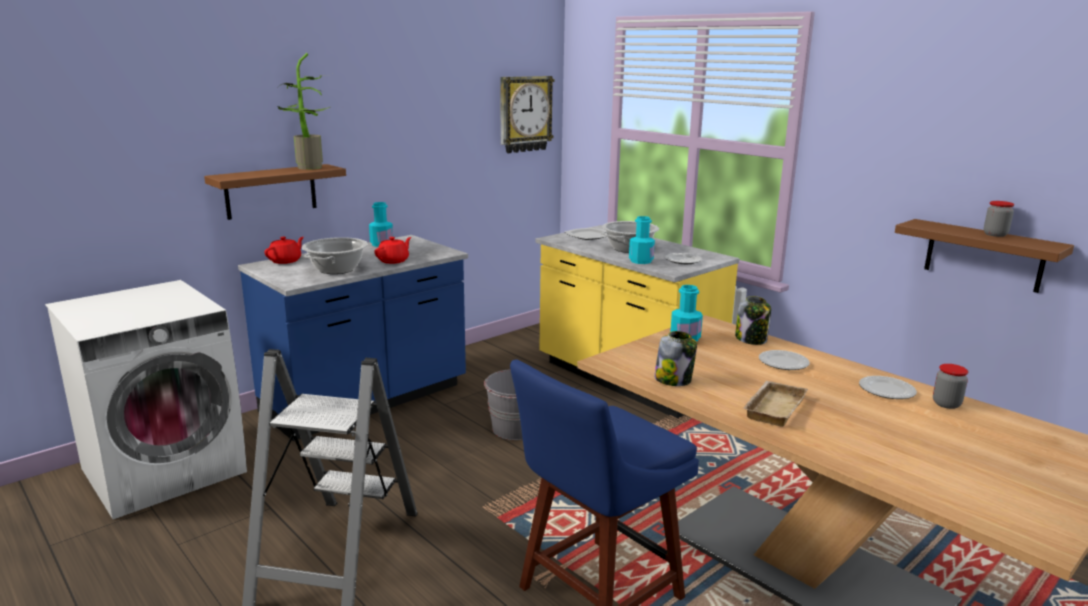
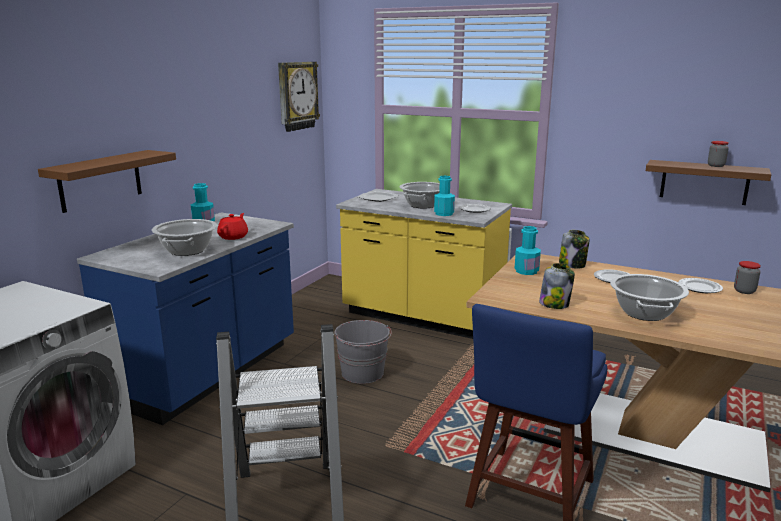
camera: 20 degrees left, 0 degrees up
(286, 261) = (125, 249): red teapot -> none
(308, 168) = (138, 154): potted plant -> none
(772, 407) = (644, 313): beige tray -> cooking pot

